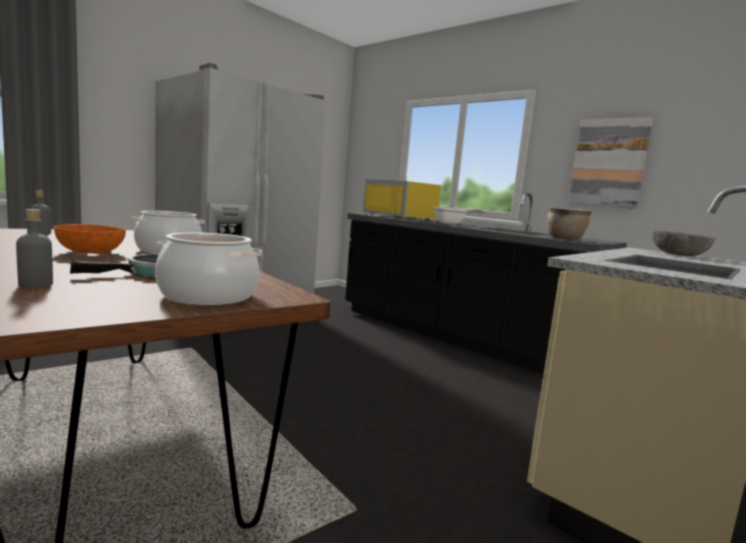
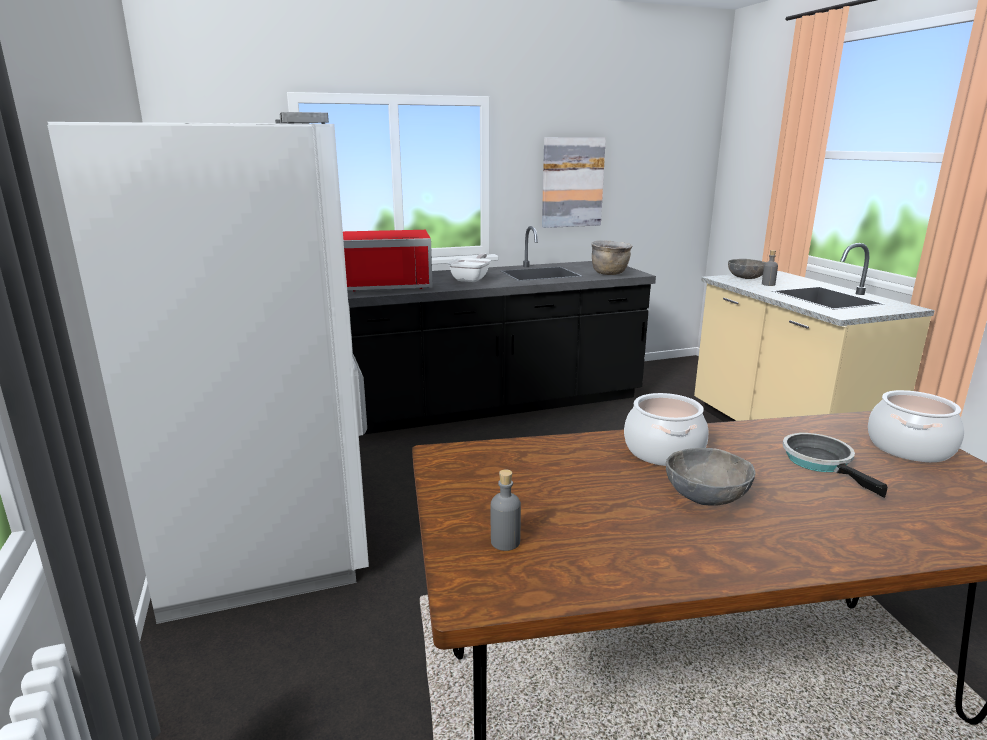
camera: 60 degrees left, 10 degrees up
(36, 284) = (928, 515): grey bottle -> grey bottle (768, 284)
(91, 252) = (706, 496): orange bowl -> grey bowl
(403, 217) = (388, 283): yellow microwave -> red microwave

